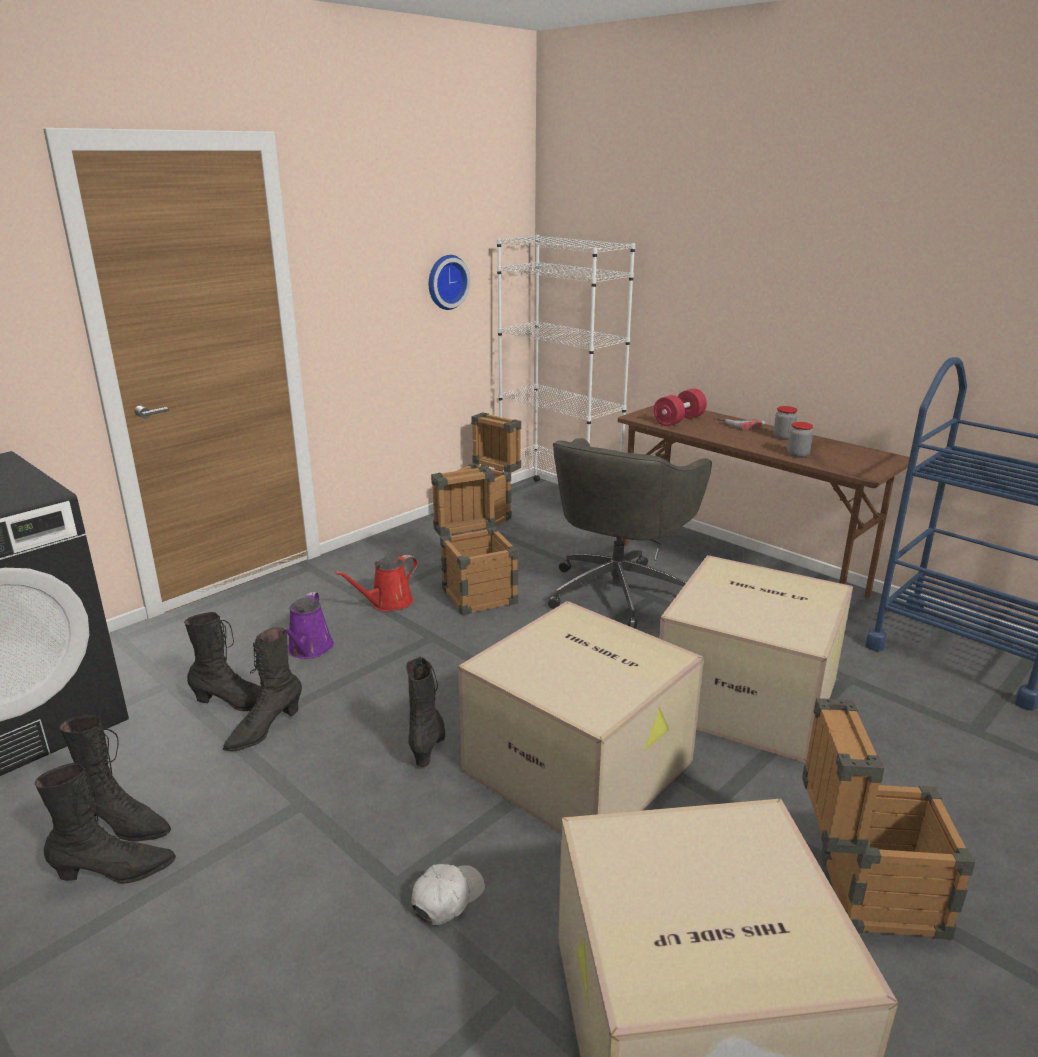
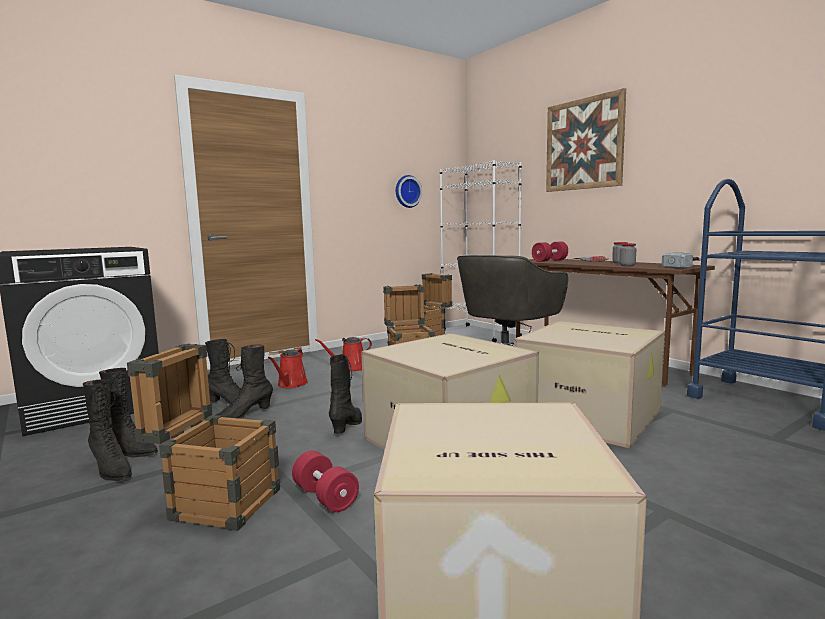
camera: 10 degrees right, 15 degrees down
(115, 872) = (111, 470): black boot -> black boot turned 45 degrees clockwise
(309, 649) = (291, 384): purple watering can -> red watering can
(447, 898) = (325, 497): white cap -> red dumbbell
(739, 235) = (584, 144): none -> picture
(864, 892) = (665, 518): crate -> crate (215, 502)
(877, 463) = (685, 266): none -> hammer

